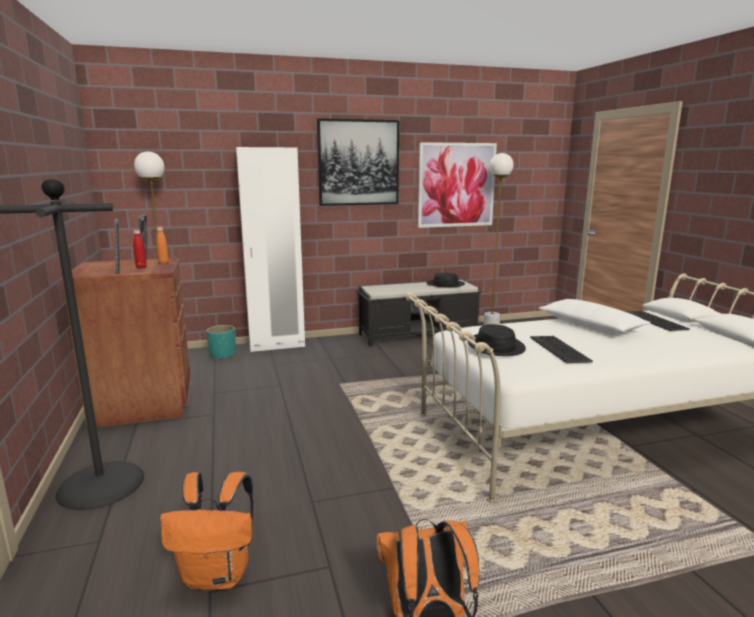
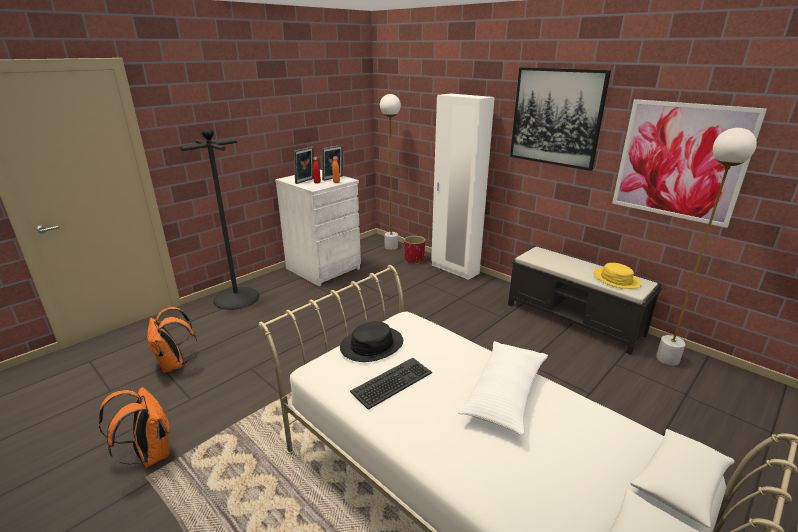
camera: 60 degrees right, 10 degrees up
(143, 404) = (324, 268): brown dresser -> white dresser
(223, 355) = (414, 259): turquoise planter -> red planter
(445, 284) = (616, 279): black hat -> yellow hat
(655, 321) = (599, 451): keyboard -> none

